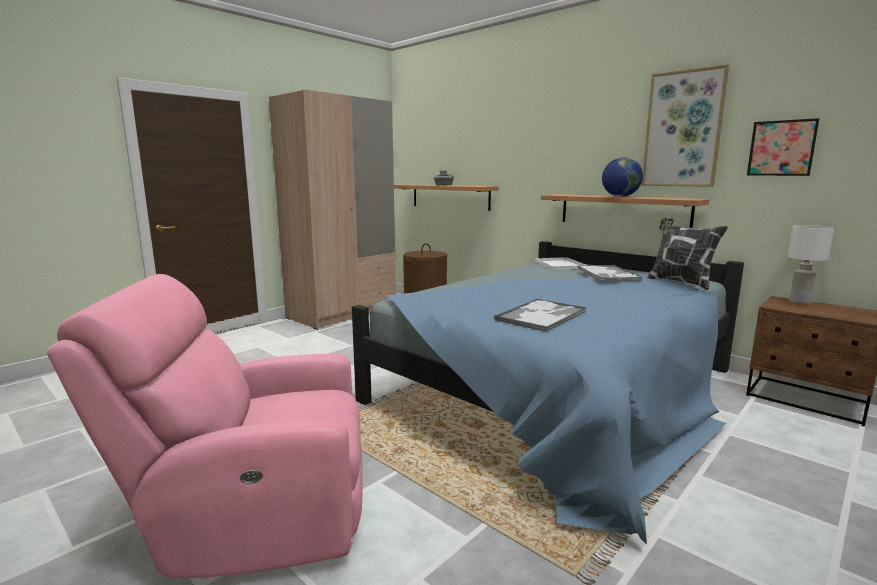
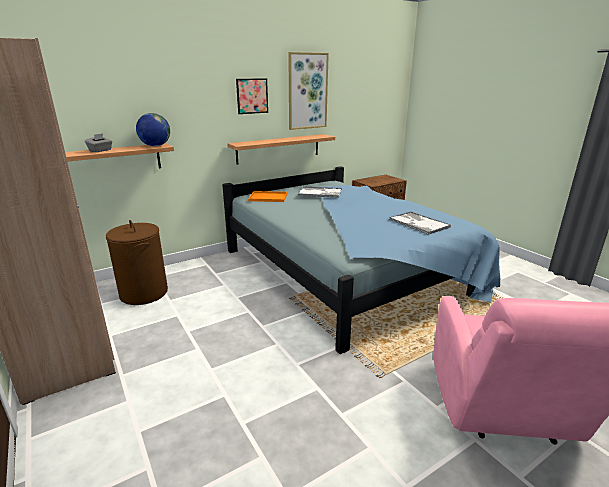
camera: 75 degrees left, 10 degrees up
(558, 265) = (267, 197): white tray -> orange tray
(620, 196) = (286, 139): globe -> globe (155, 146)
(680, 283) = (347, 186): pillow -> none
(781, 148) = (350, 103): picture -> picture (252, 96)
(800, 302) = (366, 179): white table lamp -> none

